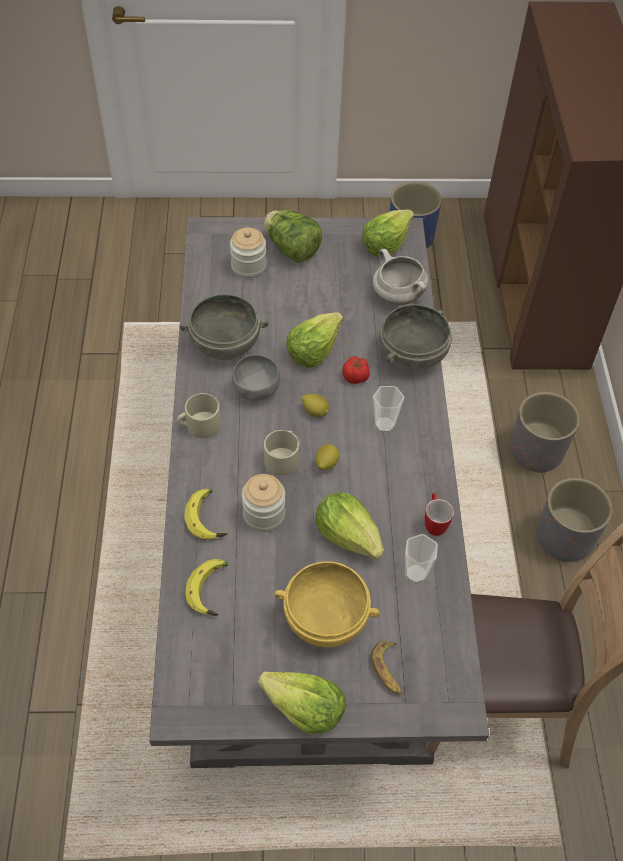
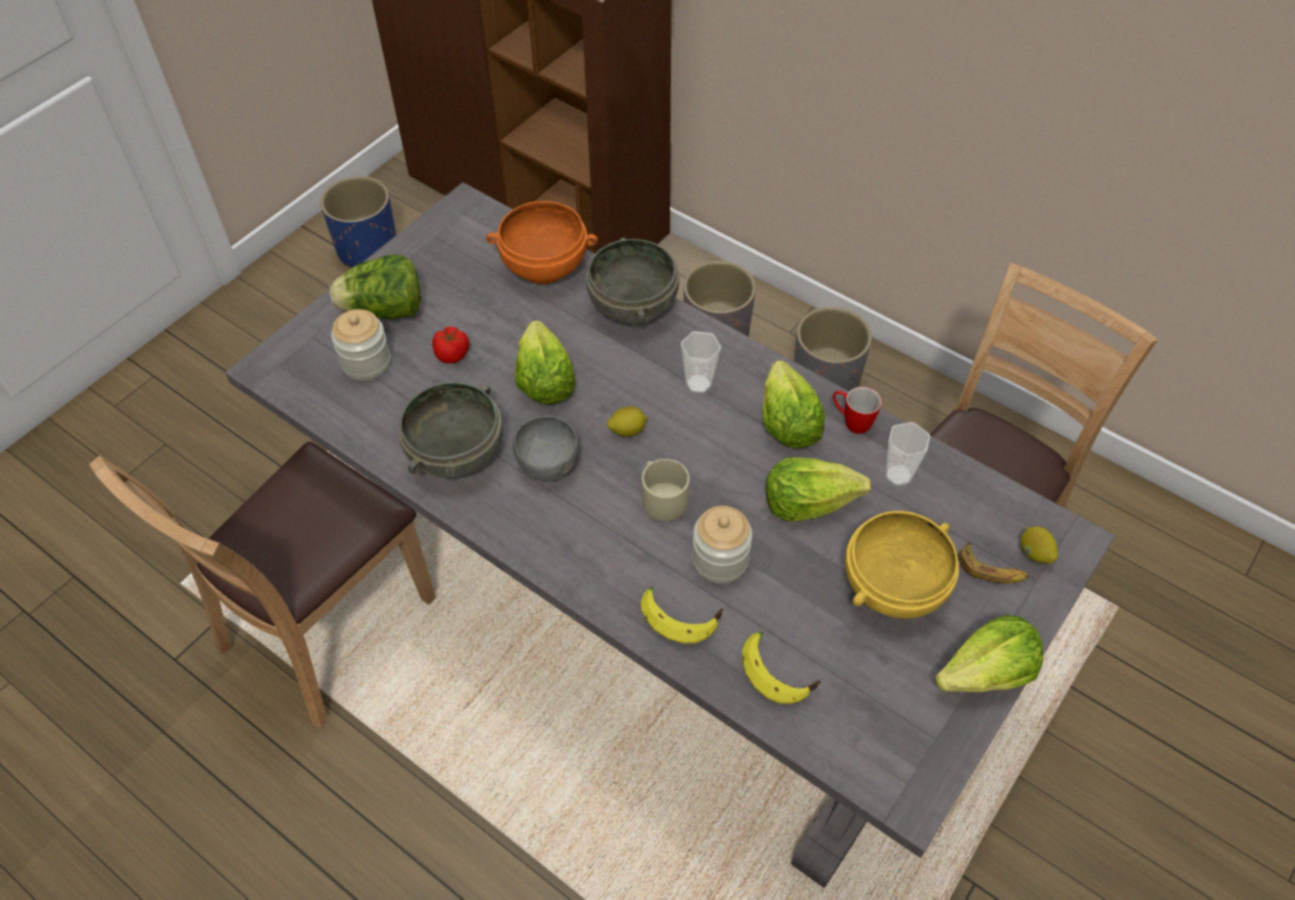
camera: 50 degrees left, 0 degrees up
(153, 402) = (327, 626): none -> brown chair
(199, 425) = (546, 548): beige mug -> none
(326, 464) = (703, 464): lemon -> lemon (1034, 553)
(356, 377) = (616, 368): tomato -> tomato (453, 354)
(386, 243) = (465, 231): lettuce -> lettuce (787, 422)
(397, 295) = (544, 267): white cooking pot -> orange bowl

